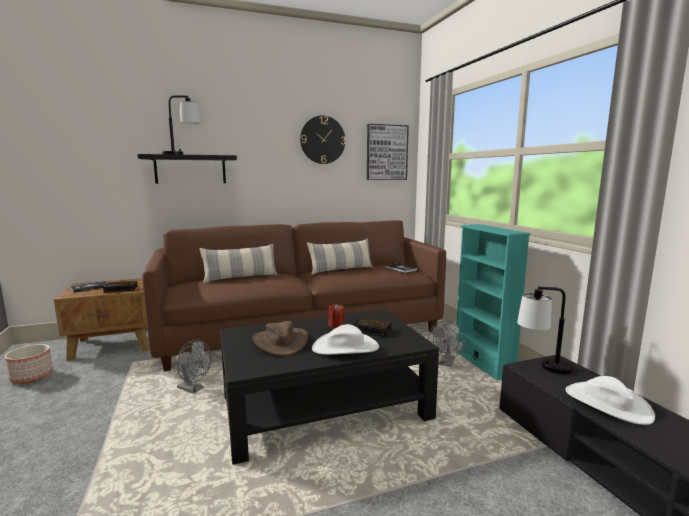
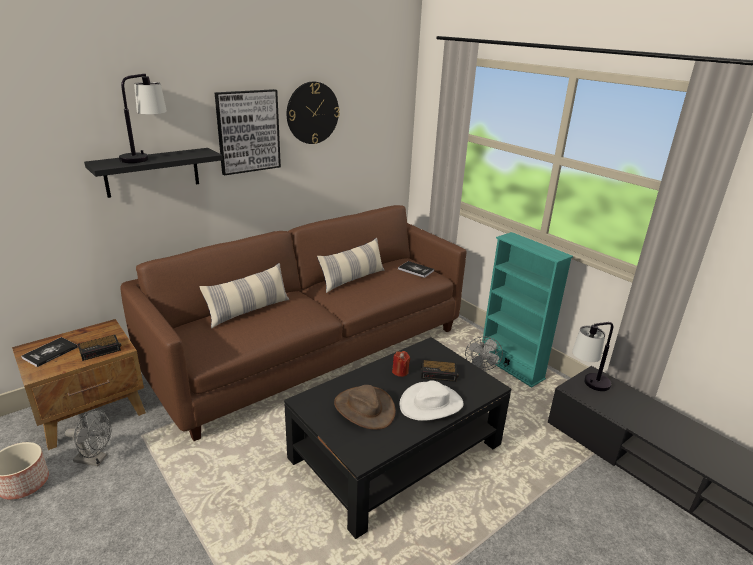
camera: 20 degrees left, 15 degrees up
(194, 389) = (248, 459): grey fan -> grey fan (95, 459)
(386, 152) = (382, 120): picture -> picture (248, 131)
(607, 403) = (646, 418): white hat -> none

